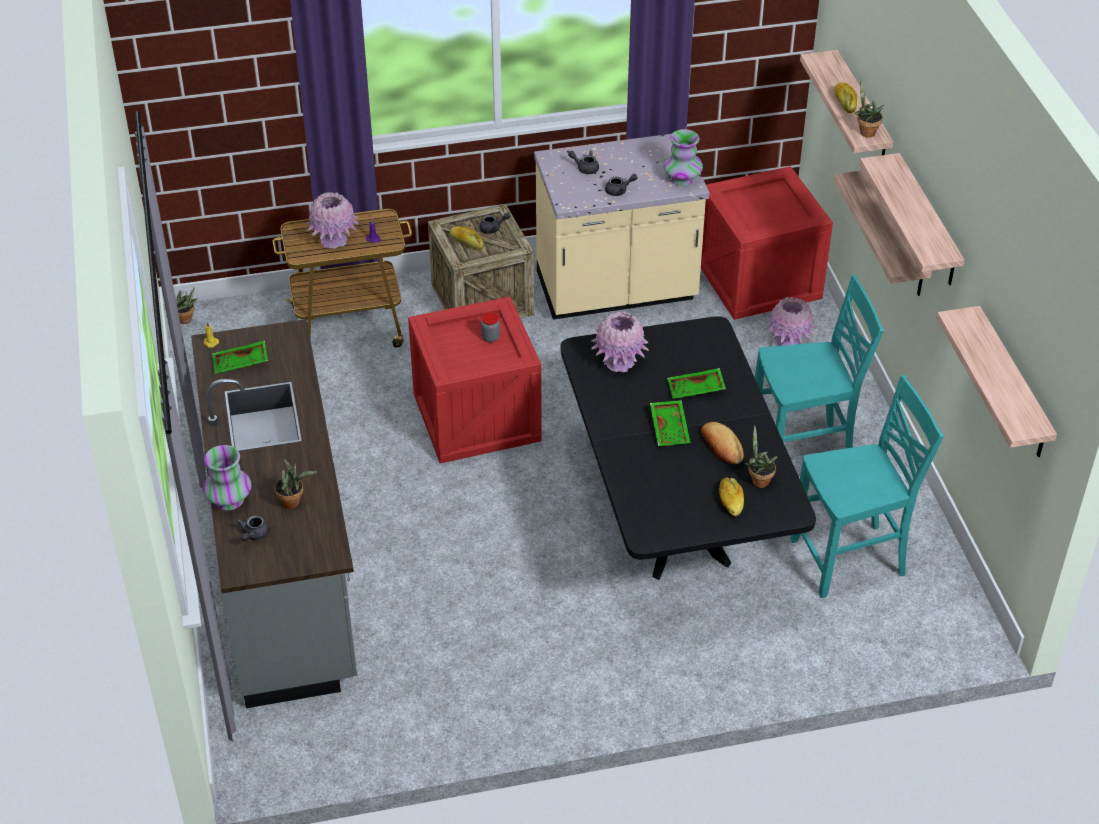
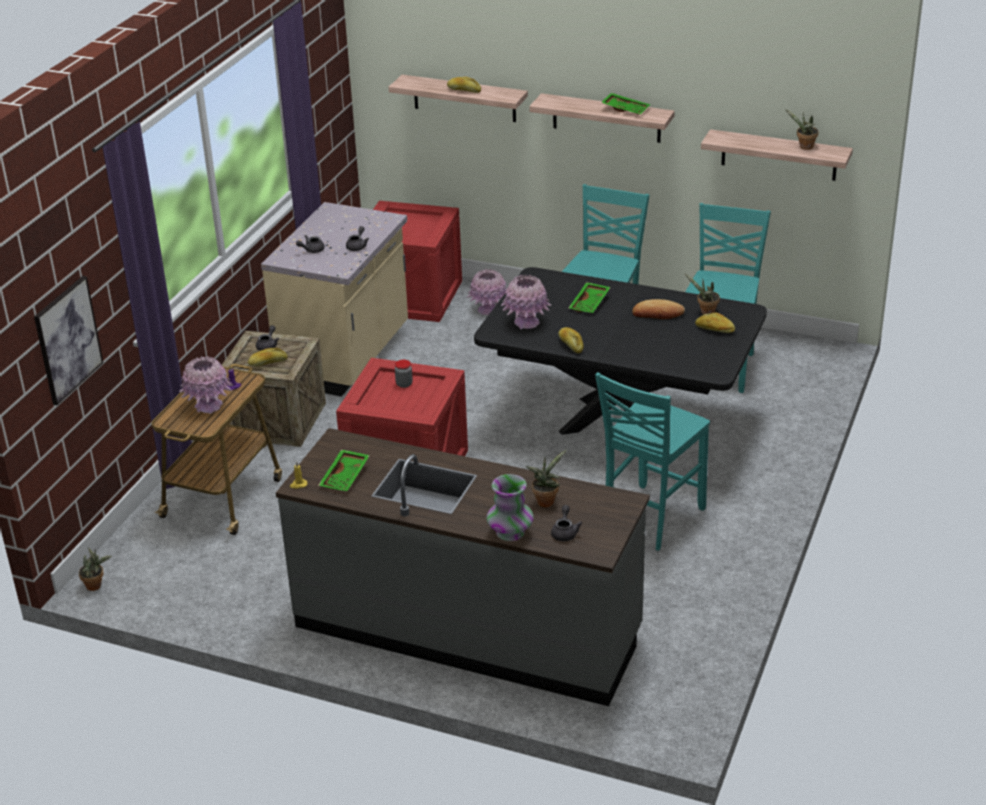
camera: 55 degrees left, 10 degrees down
(220, 110) = (67, 339): none -> picture
(254, 535) = (565, 532): grey teapot -> grey teapot turned 135 degrees counterclockwise
(540, 618) = (650, 518): none -> turquoise chair
(606, 410) = (571, 345): none -> bread
(670, 428) = (618, 326): green tray -> green tray (625, 109)
(682, 179) = (378, 219): vase -> none
(865, 132) = (505, 95): potted plant -> potted plant (804, 147)
(898, 235) = (562, 157): shelf -> none

